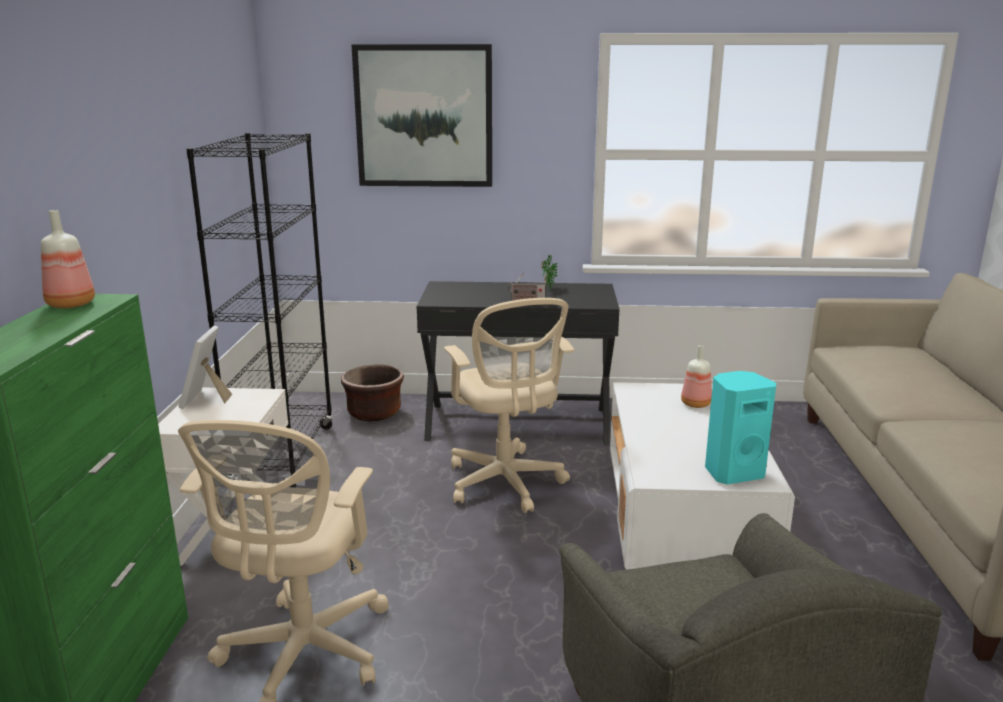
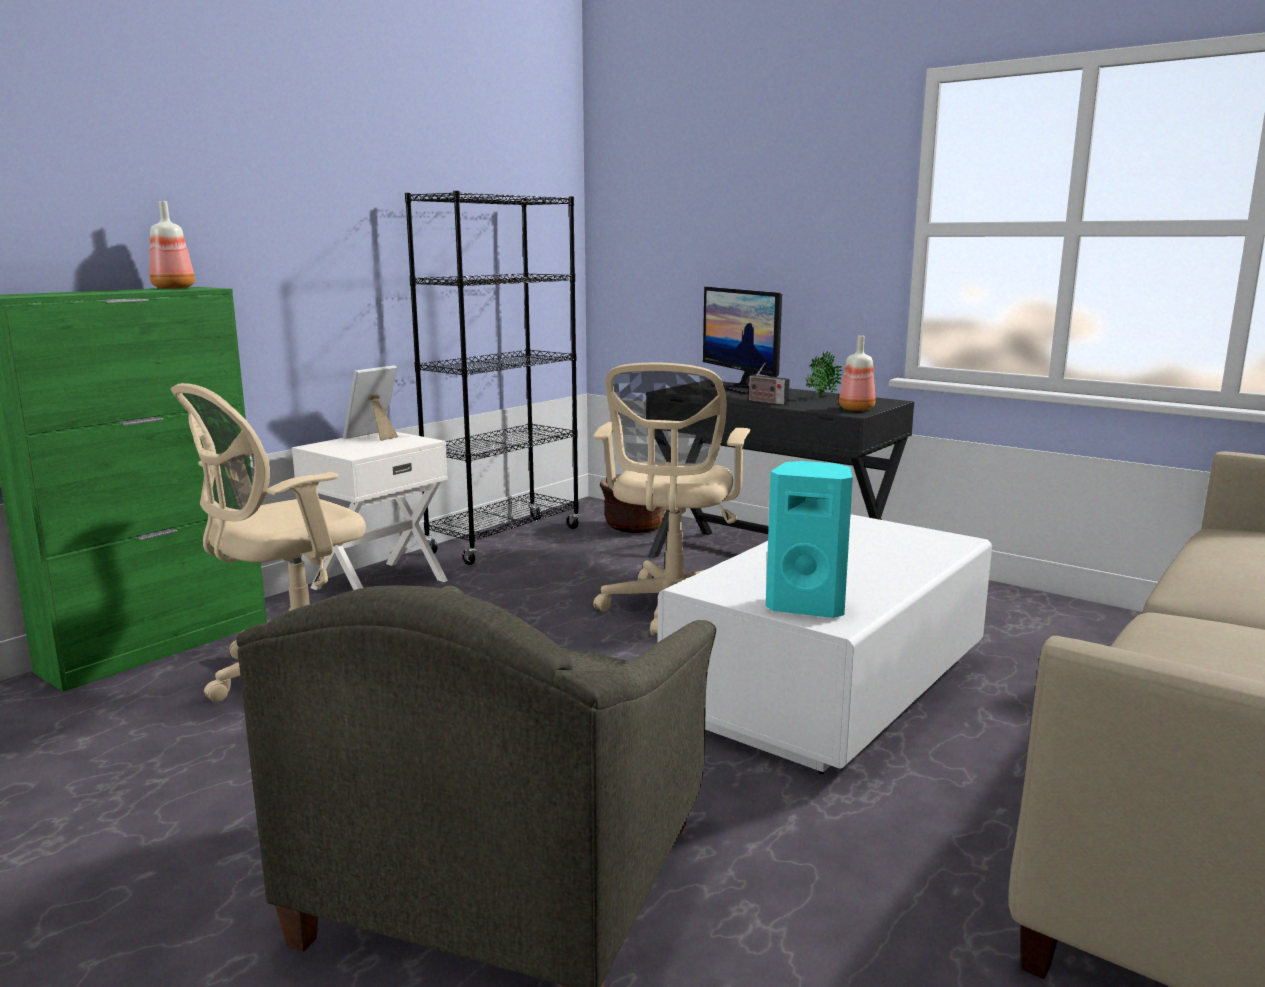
camera: 35 degrees right, 5 degrees down
(424, 116) = (726, 187): picture -> none
(477, 289) = (741, 389): none -> monitor
(696, 404) = (896, 545): bottle -> bottle (857, 409)

